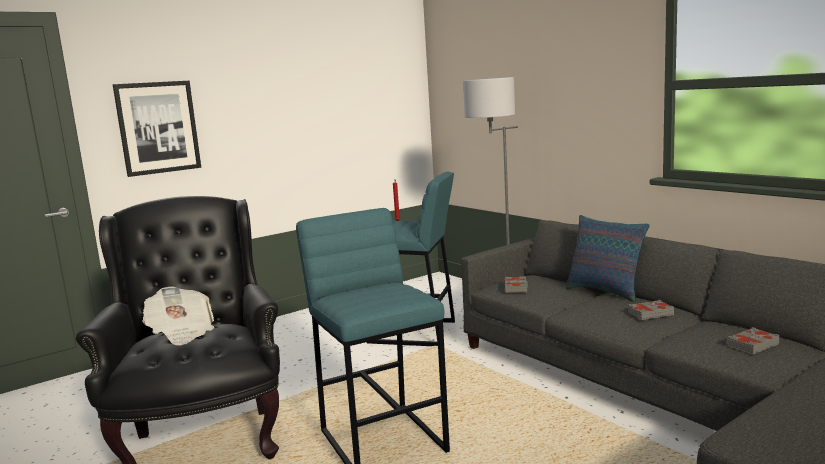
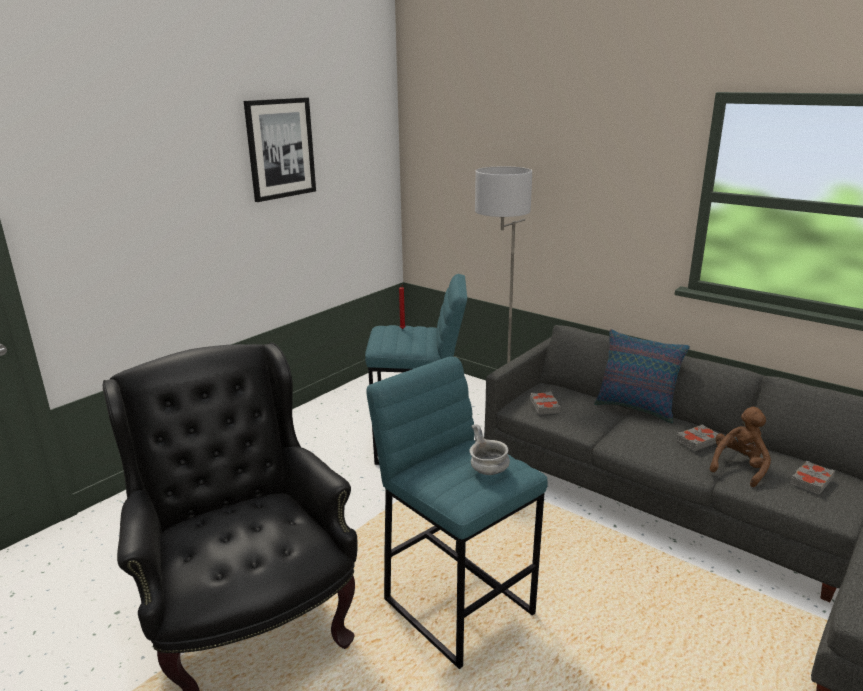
camera: 15 degrees left, 10 degrees up
(158, 127) = (109, 227): picture -> picture (280, 148)
(181, 333) = (232, 524): newspaper -> none
(389, 295) = (487, 470): none -> grey bowl
(682, 334) = (739, 467): none -> brown plush toy

